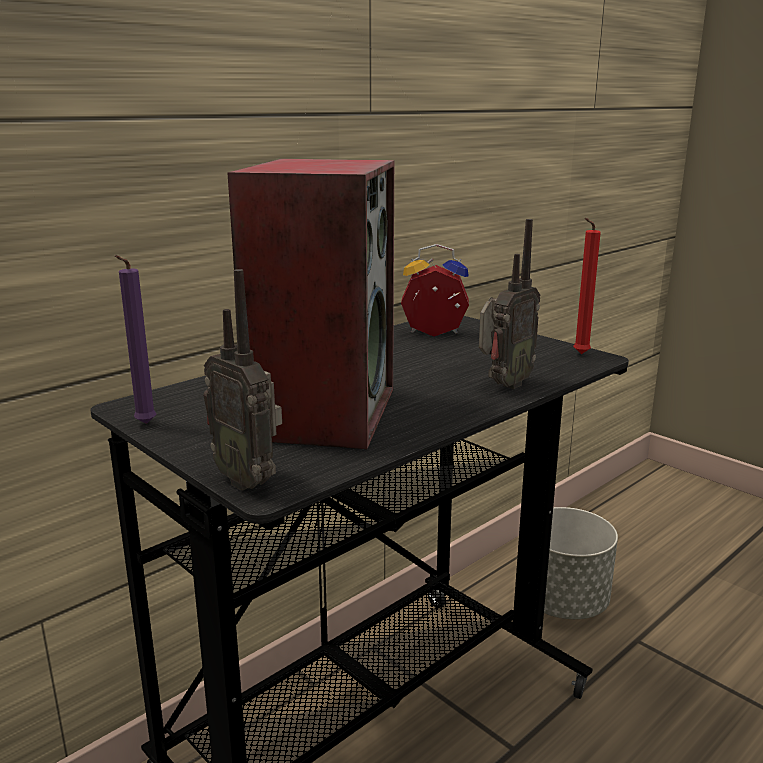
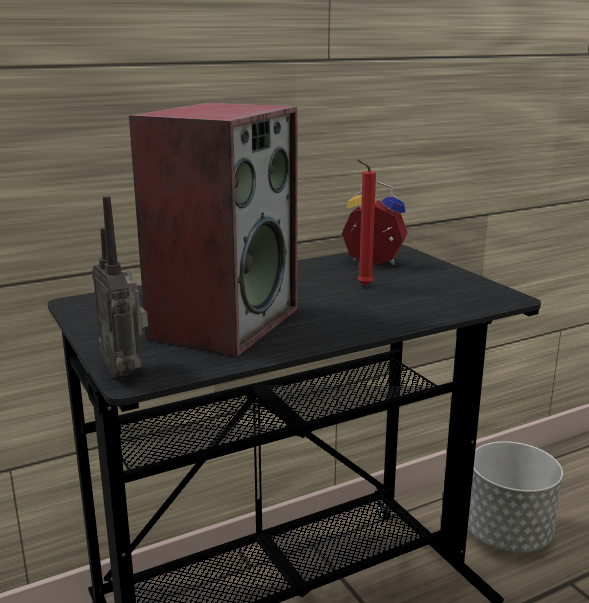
camera: 15 degrees right, 0 degrees up
(143, 425) = (77, 318): purple candle -> none
(503, 385) = (399, 315): radio -> none
(579, 354) = (494, 293): red candle -> red candle (362, 285)

